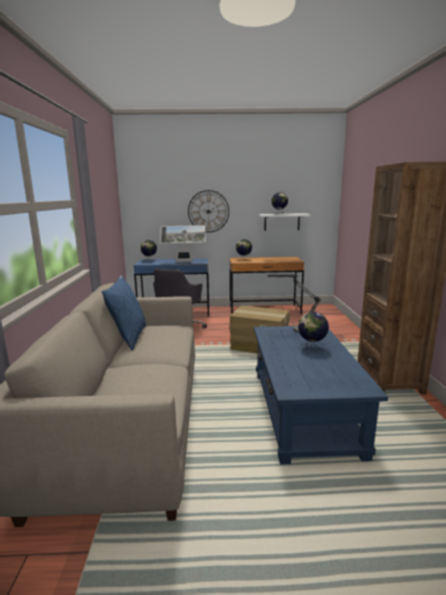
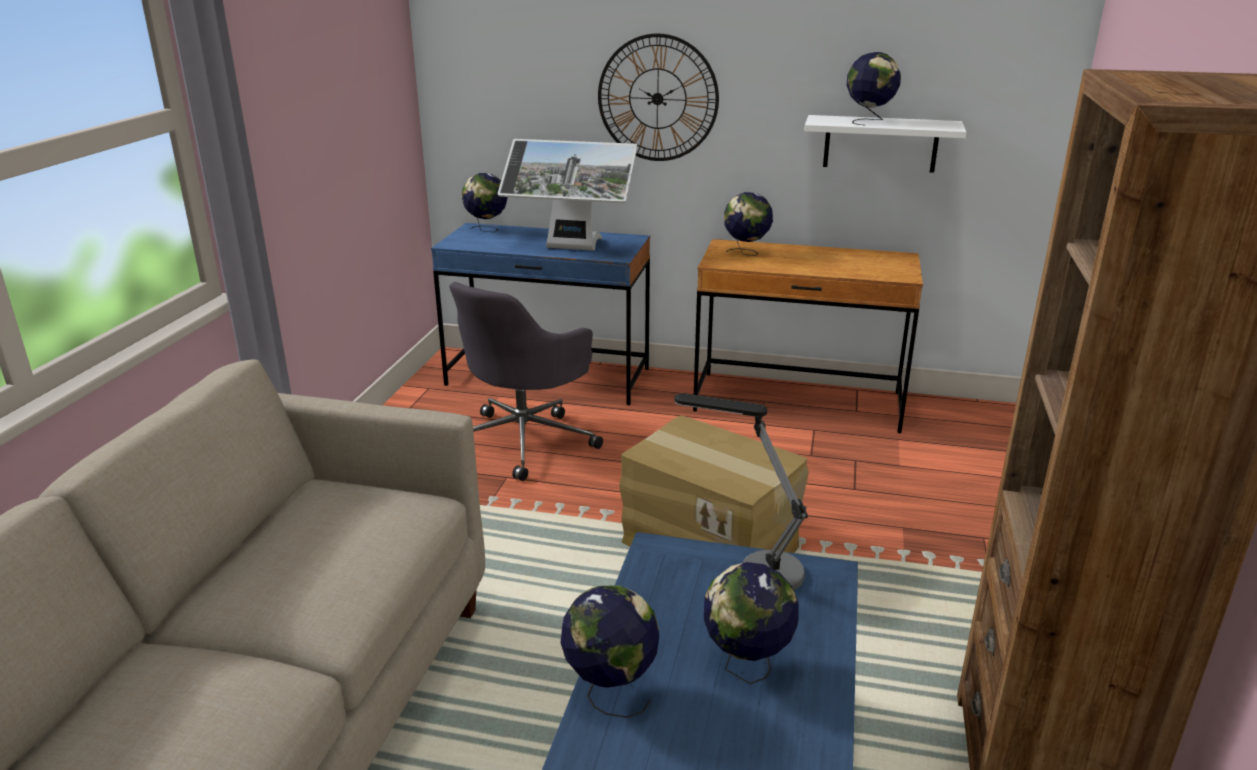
camera: 15 degrees right, 10 degrees up
(128, 337) = (260, 531): blue pillow -> none
(276, 358) = (610, 693): none -> globe

